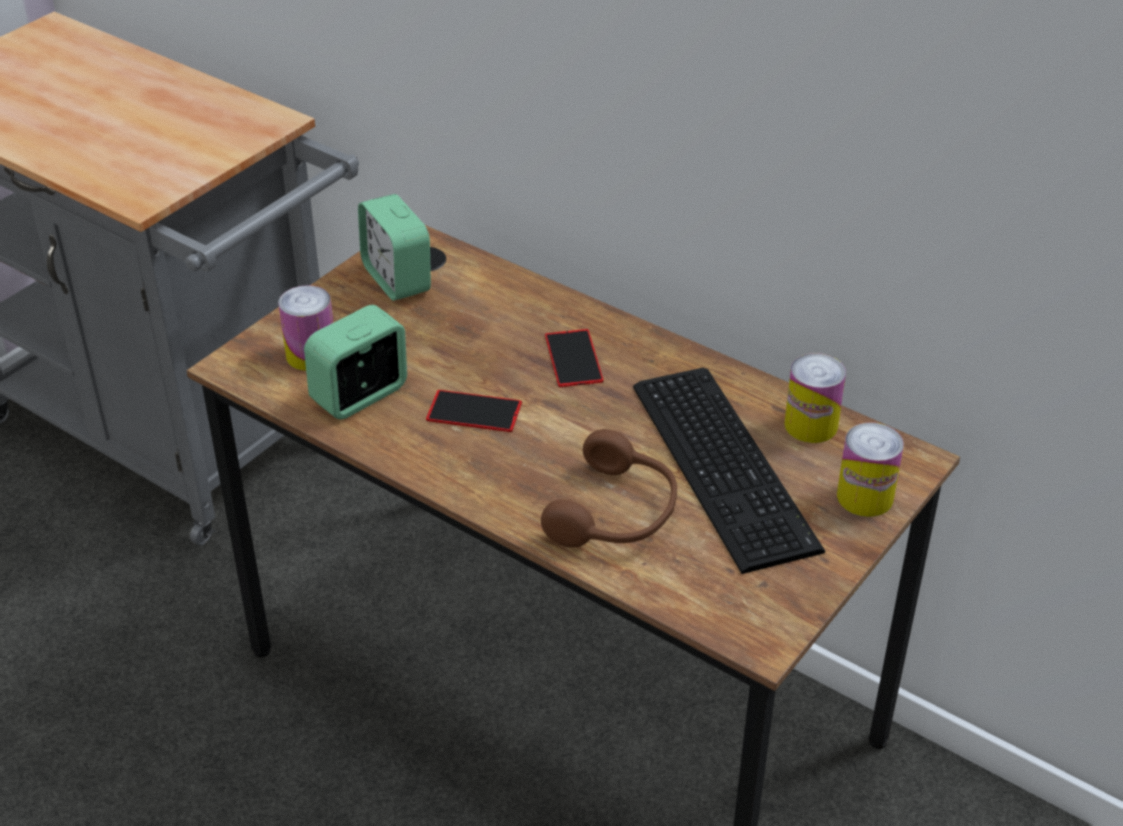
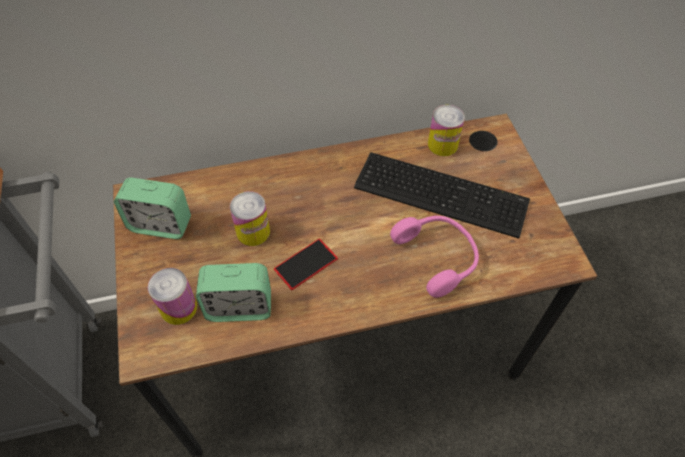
camera: 50 degrees left, 15 degrees up
(360, 395) = (239, 307): alarm clock -> alarm clock turned 90 degrees counterclockwise
(573, 358) = (308, 195): phone -> none
(617, 513) = (438, 257): brown headphones -> pink headphones
(865, 497) = (506, 160): can -> can (253, 232)

